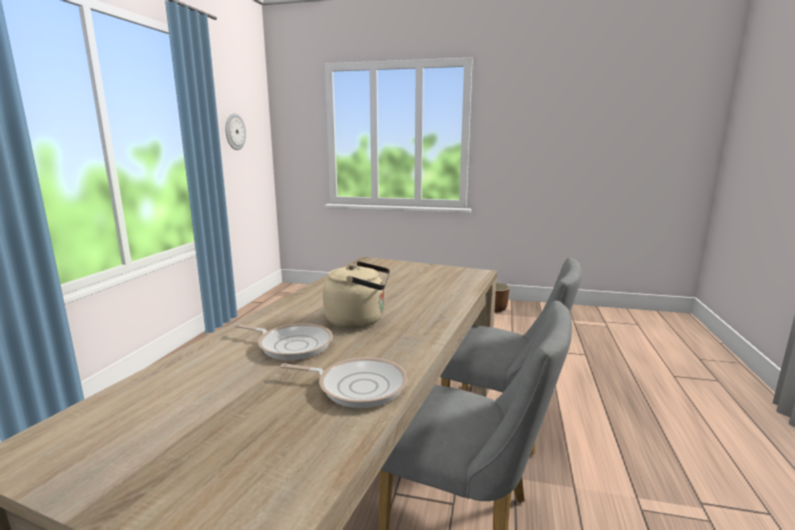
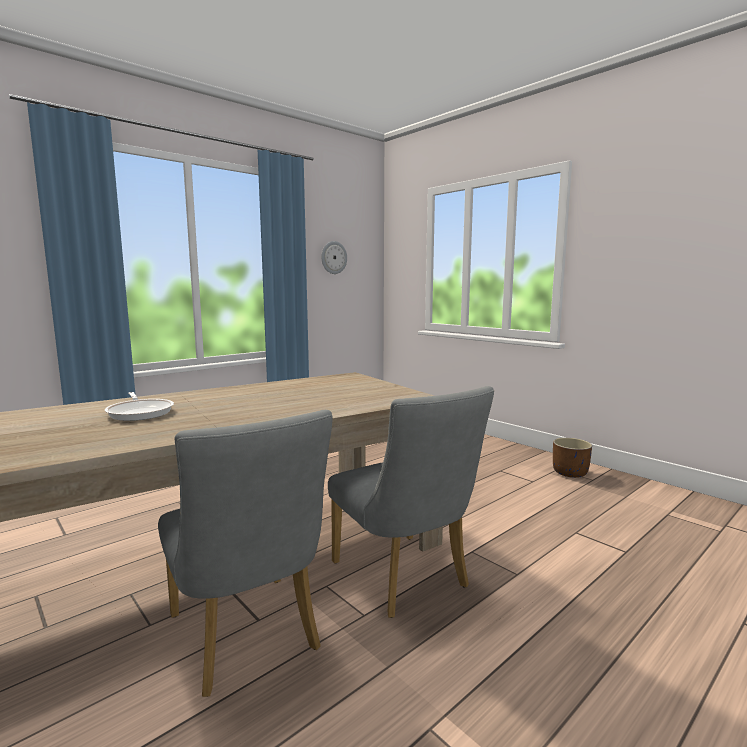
camera: 35 degrees right, 5 degrees down
(357, 386) = (103, 441): frying pan -> none
(359, 320) = (220, 409): beige kettle -> none

